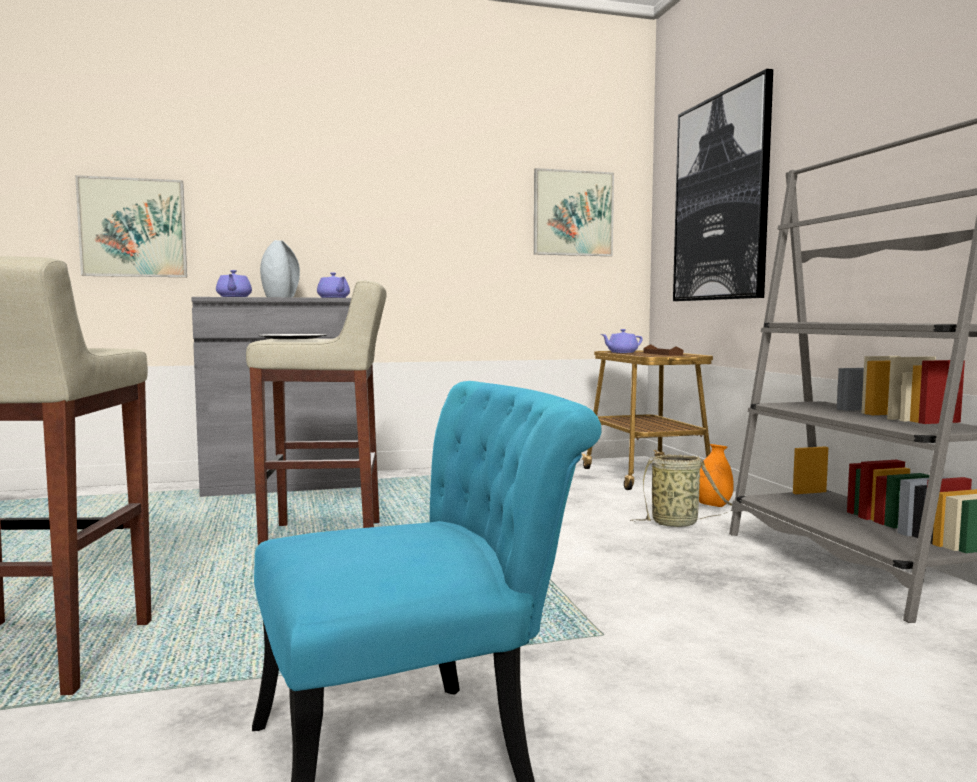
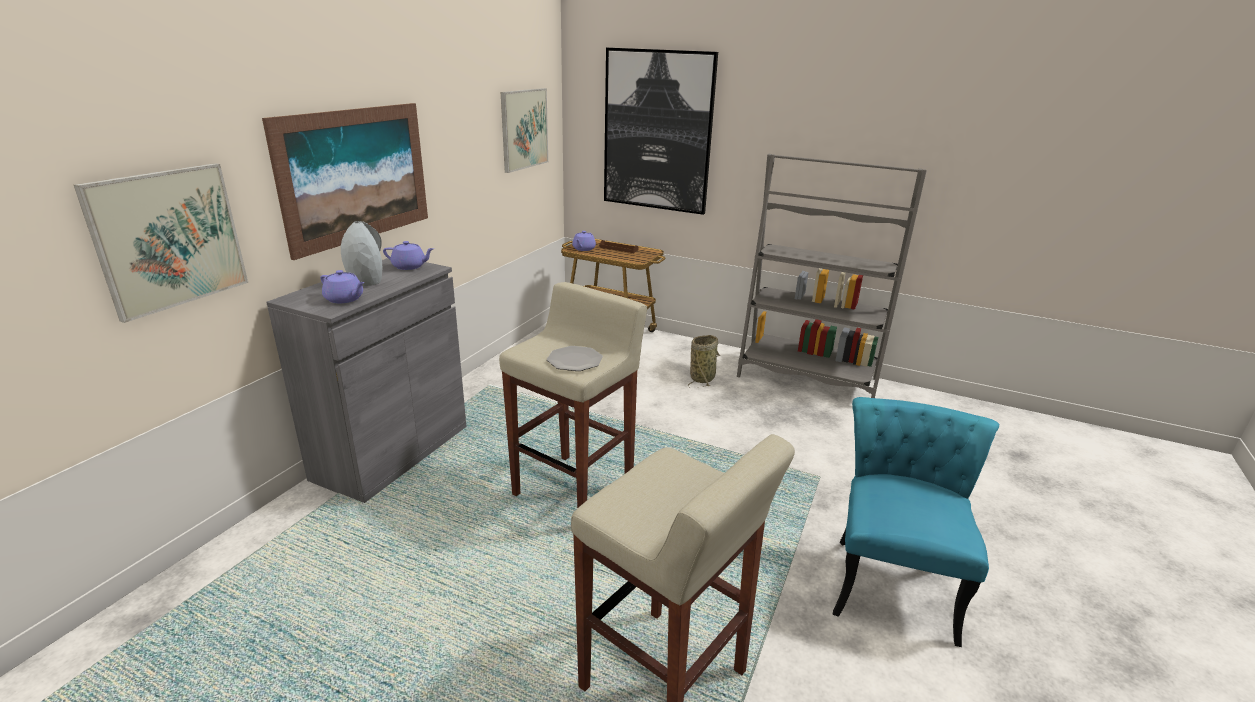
camera: 50 degrees left, 20 degrees up
(320, 217) = (356, 175): none -> picture
(712, 506) = (689, 354): orange vase -> none

